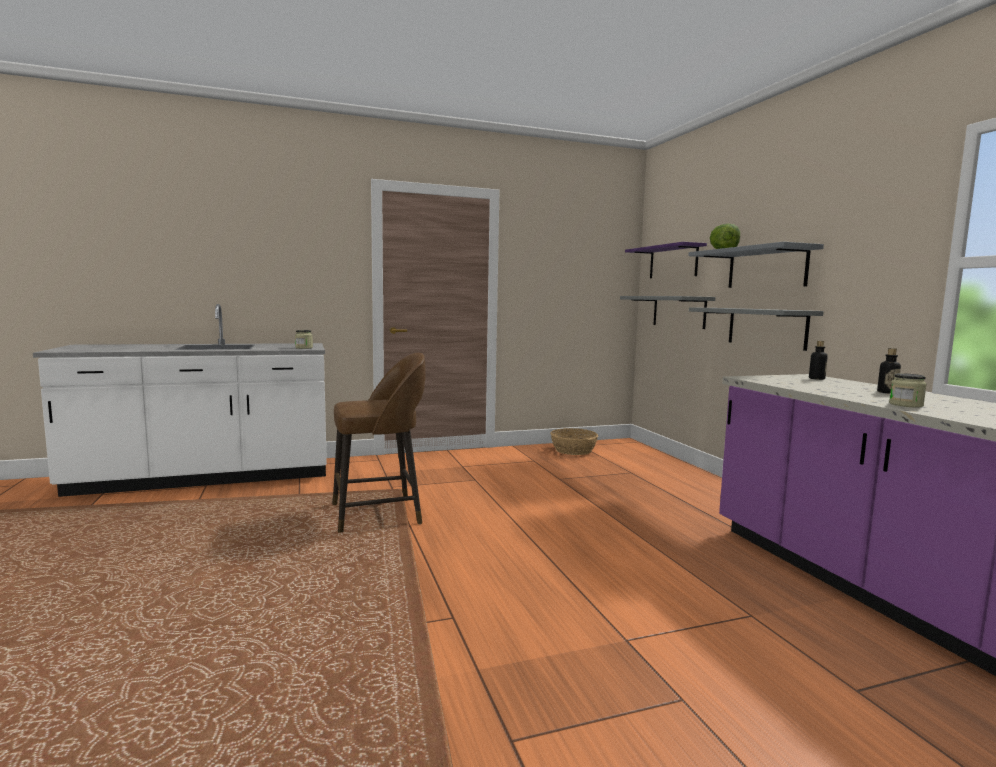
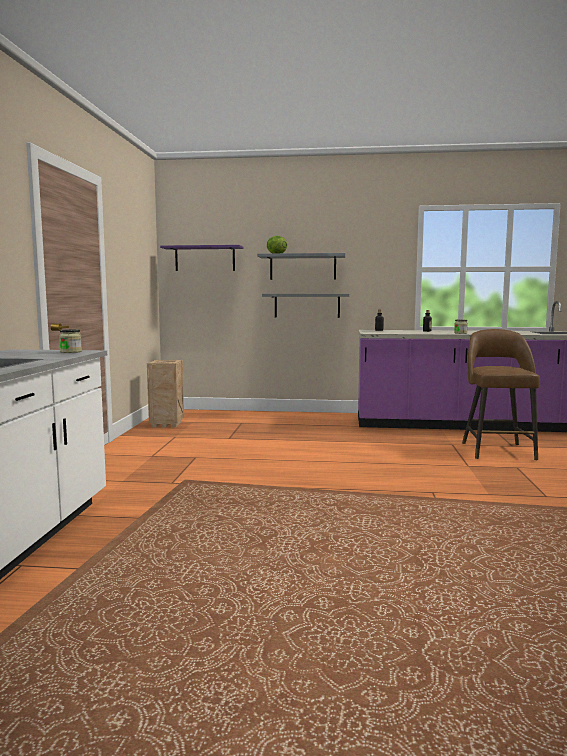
camera: 65 degrees left, 0 degrees up
(379, 514) = (239, 492): brown stool -> brown stool (497, 450)
(573, 450) = (167, 424): basket -> crate
(678, 311) = (216, 297): grey shelf -> none

